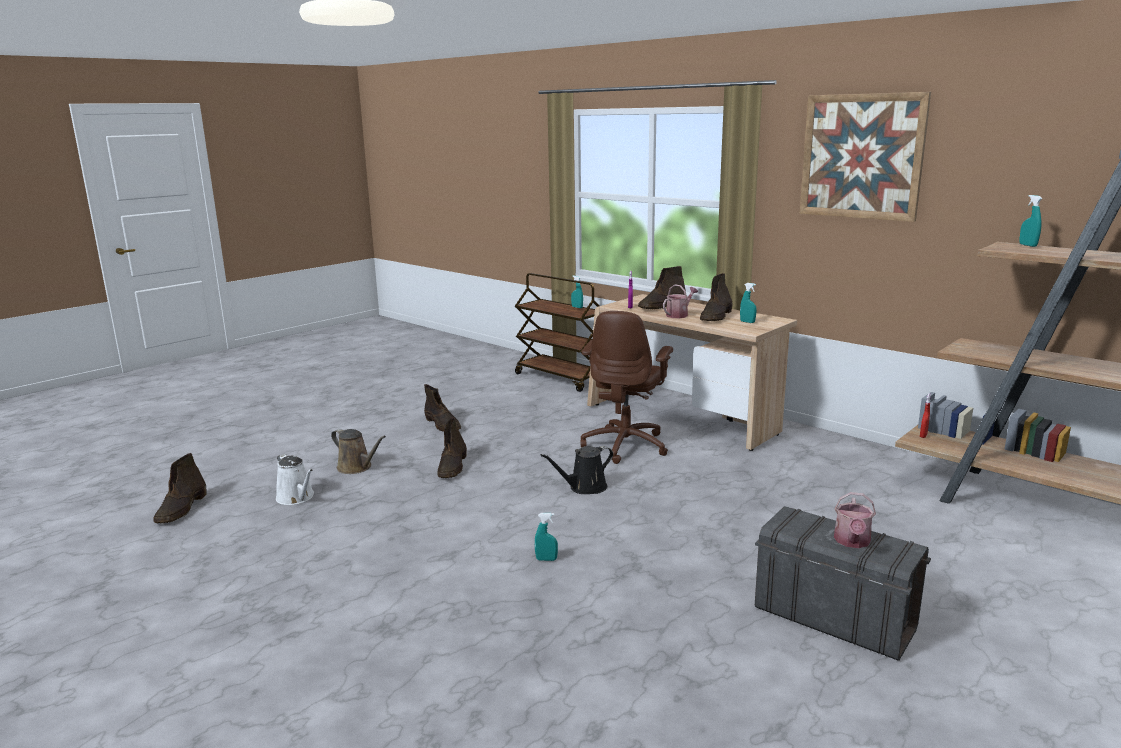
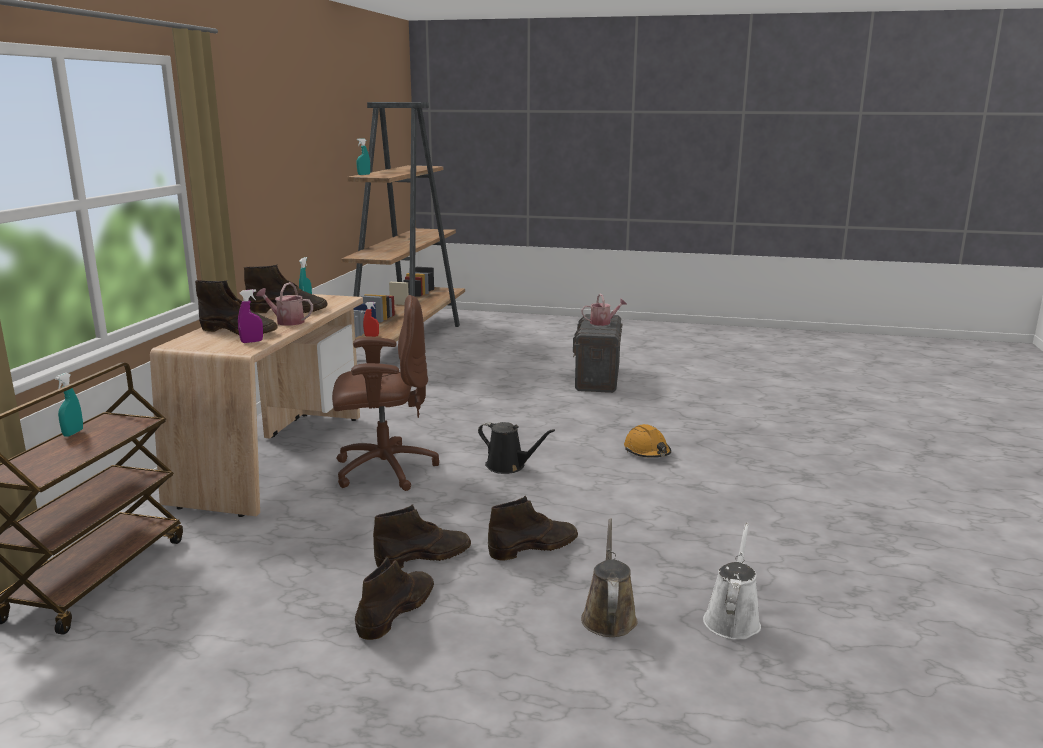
camera: 120 degrees left, 0 degrees up
(181, 509) = (889, 704): brown boot -> brown boot (424, 556)
(546, 559) = (647, 452): turquoise spray bottle -> orange hard hat
(861, 156) = (258, 117): picture -> none

